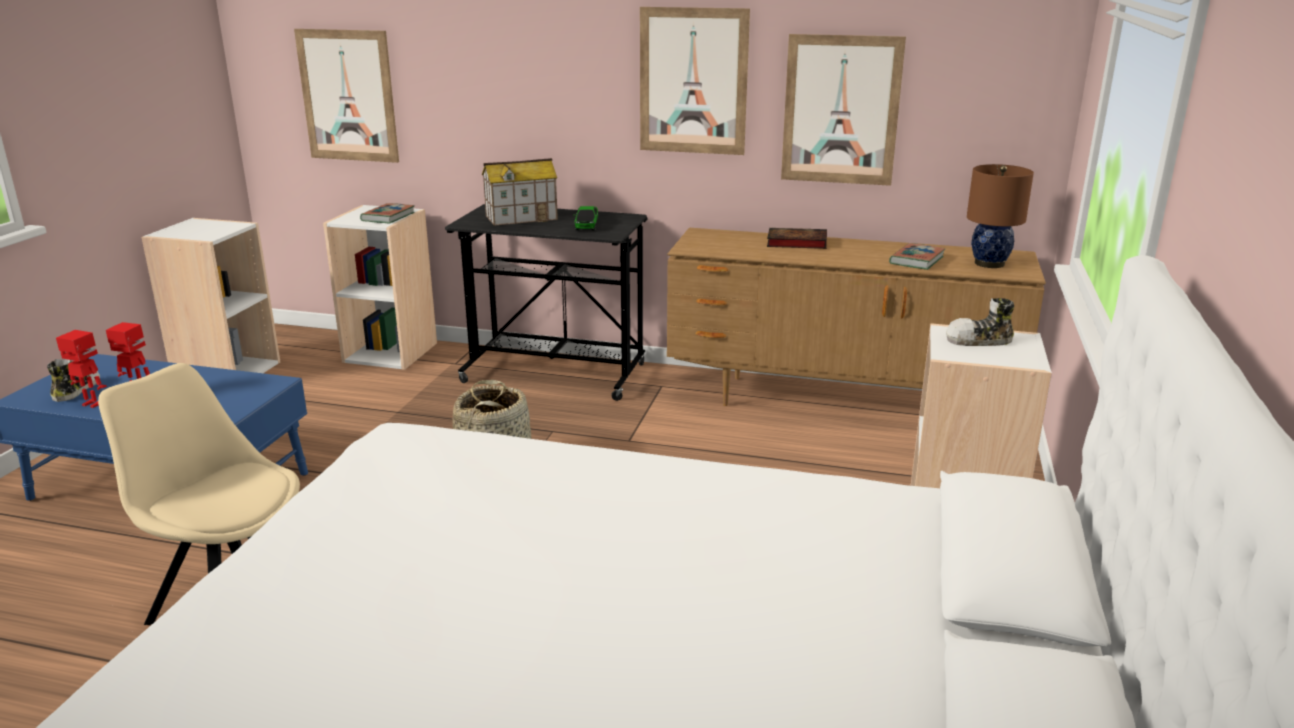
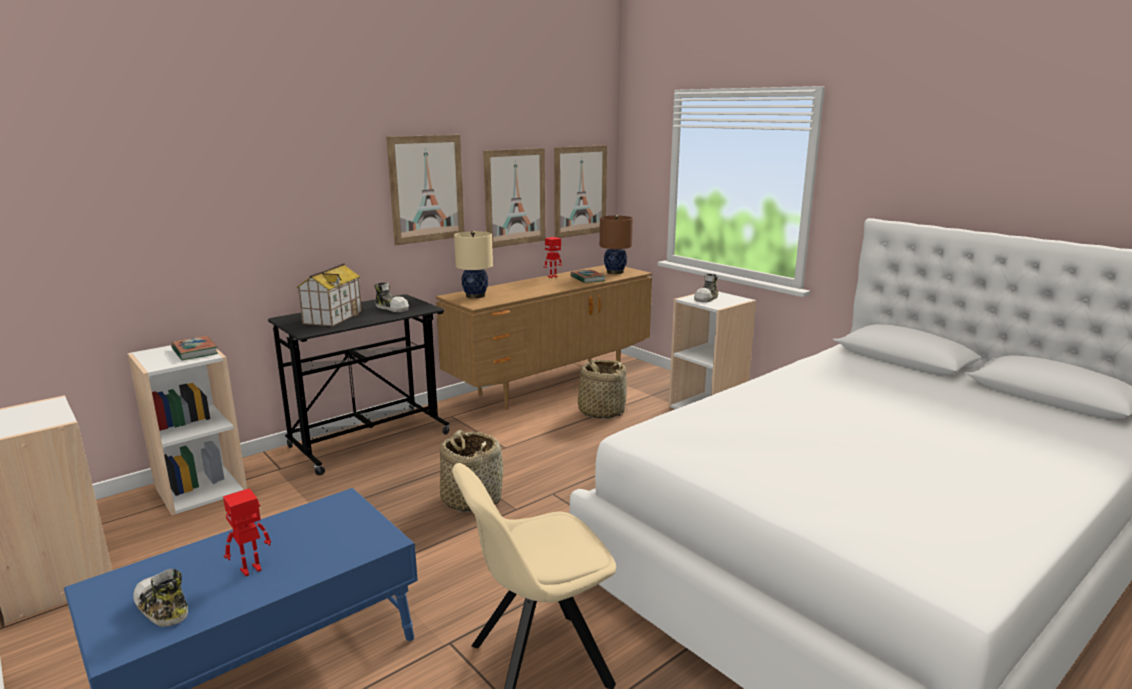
camera: 55 degrees left, 5 degrees down
(92, 404) = (226, 601): toy robot -> toy robot (553, 277)
(348, 96) = (96, 243): picture -> picture (580, 191)
(586, 225) = (392, 308): toy car -> shoe
(722, 239) = (475, 296): none -> beige table lamp
(795, 242) = (514, 287): book -> none
(811, 461) = (601, 411): none -> basket

